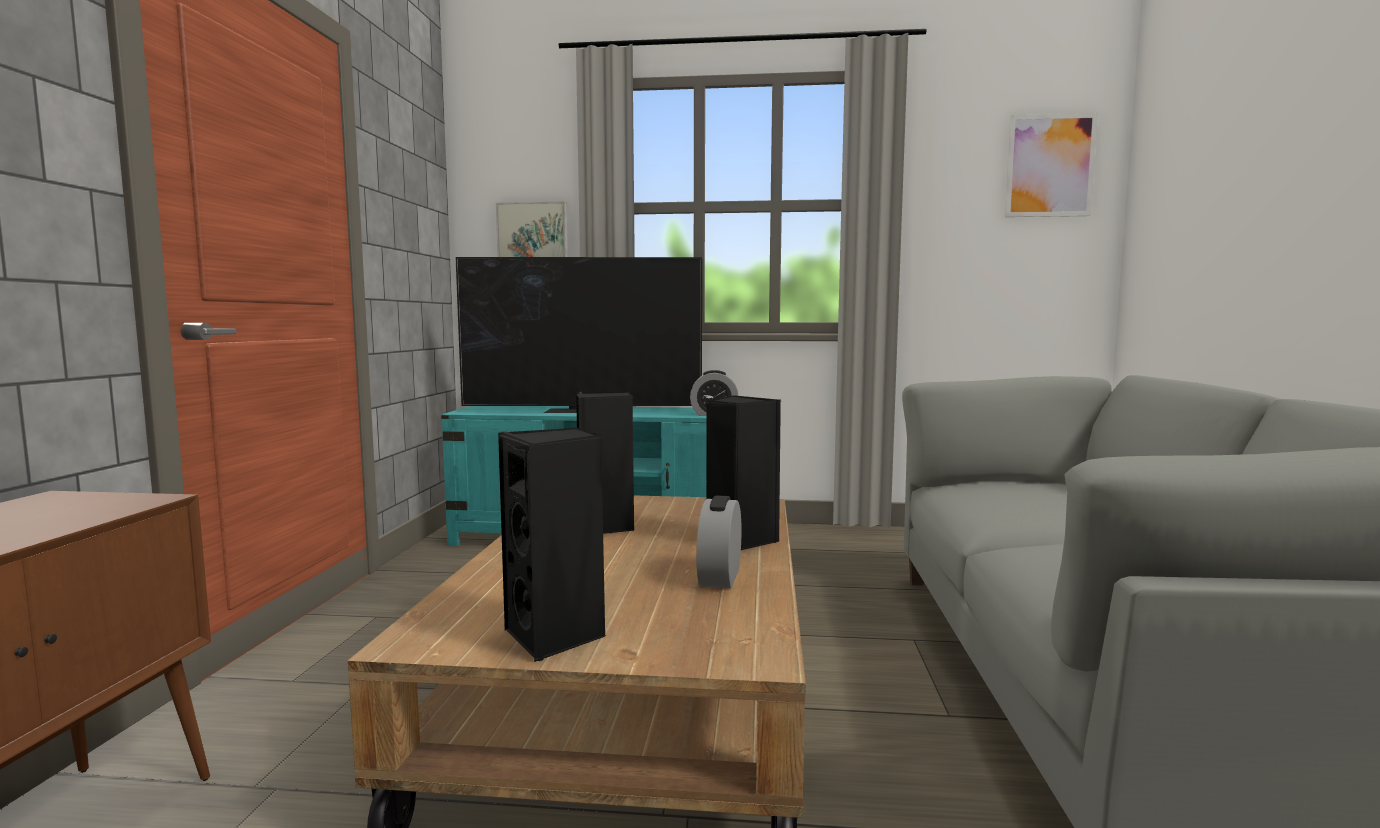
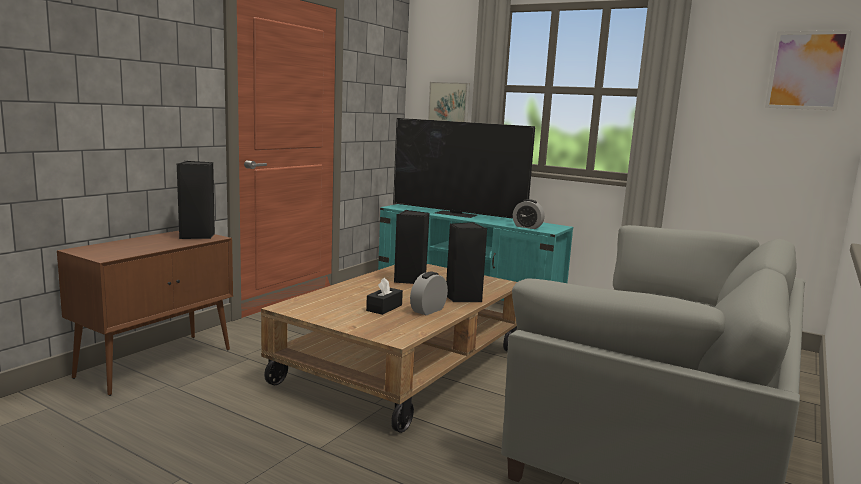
camera: 25 degrees right, 5 degrees up
(556, 636) = (335, 316): black speaker -> black speaker (197, 236)
(633, 591) = (384, 308): none -> black tissue box

